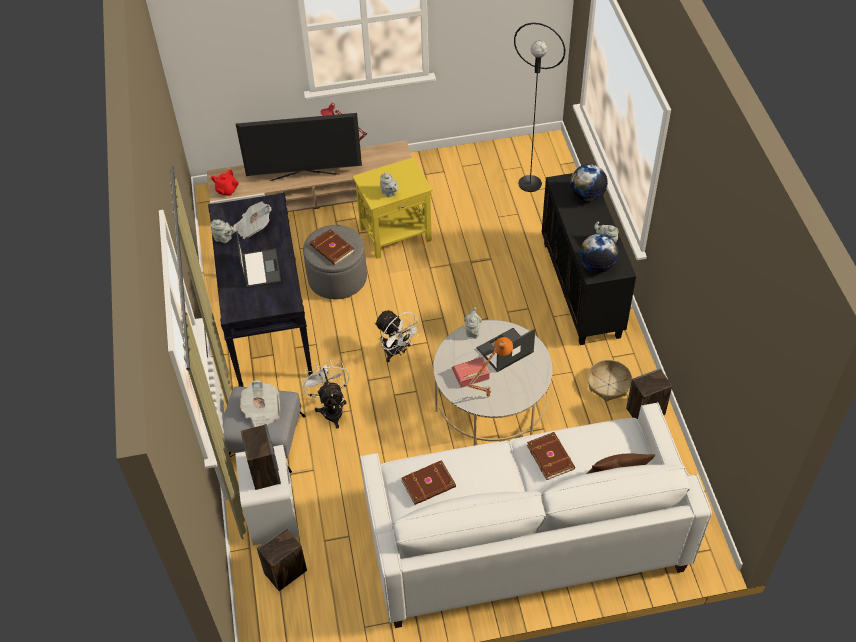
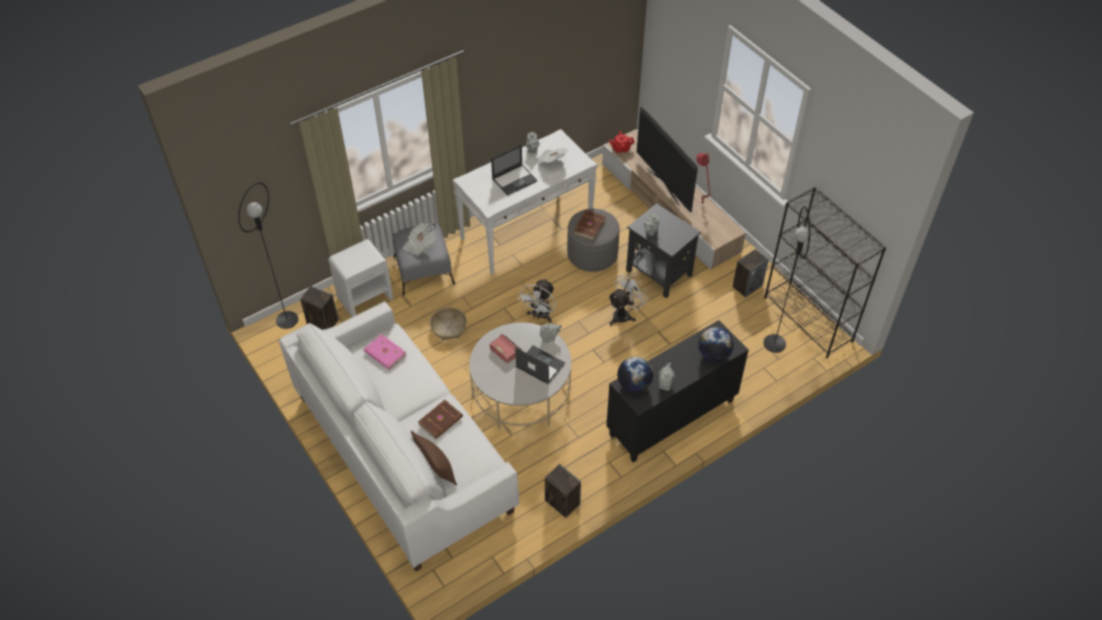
camera: 65 degrees right, 0 degrees up
(258, 613) = (287, 319): none -> black floor lamp
(264, 472) = (358, 259): speaker -> speaker (747, 286)
(268, 323) = (527, 231): black console table -> white console table
(331, 408) = (468, 296): white fan -> white fan (624, 314)
(396, 234) = (659, 273): yellow side table -> black side table
(429, 484) = (385, 354): brown book -> pink book
(487, 395) = (489, 368): orange table lamp -> none
(514, 150) = (808, 319): none -> black bookcase
(608, 384) = (578, 467): basket -> basket (449, 328)

